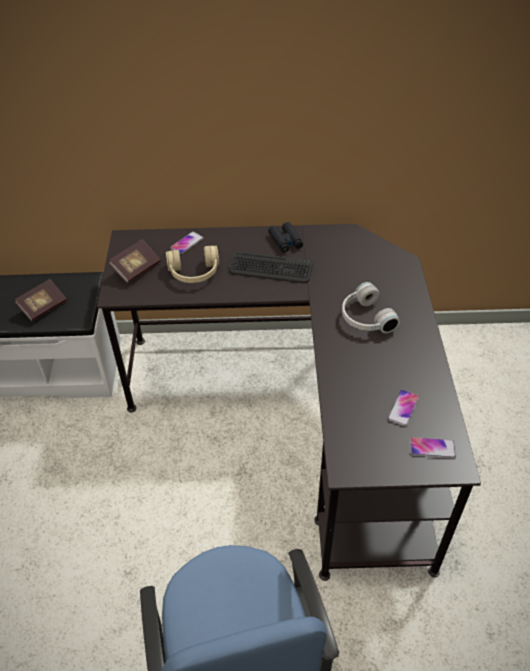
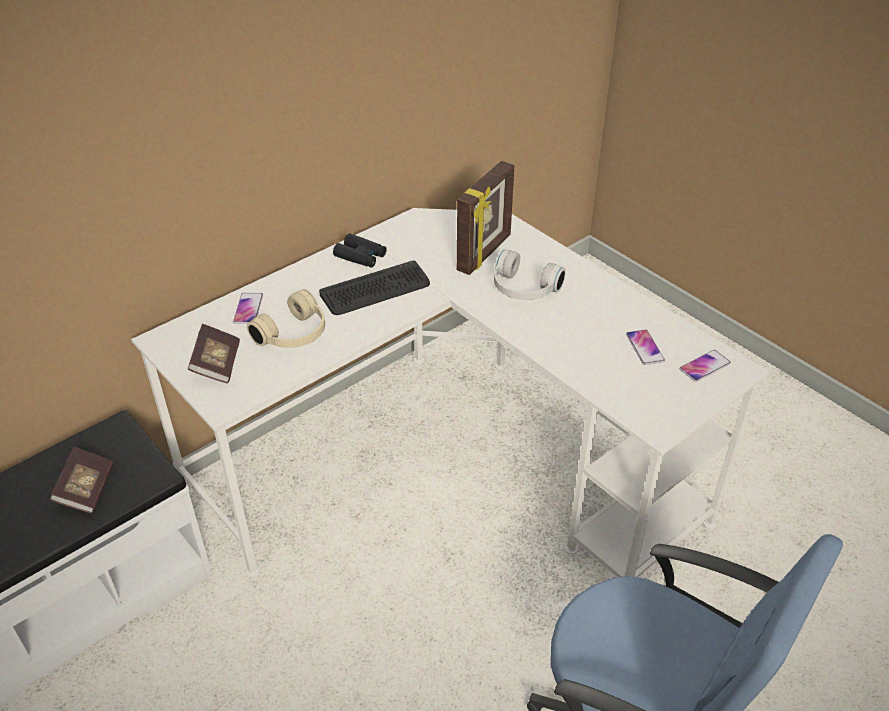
camera: 40 degrees left, 5 degrees down
(297, 413) = (448, 462): black desk -> white desk
(367, 279) = (485, 253): none -> picture frame

